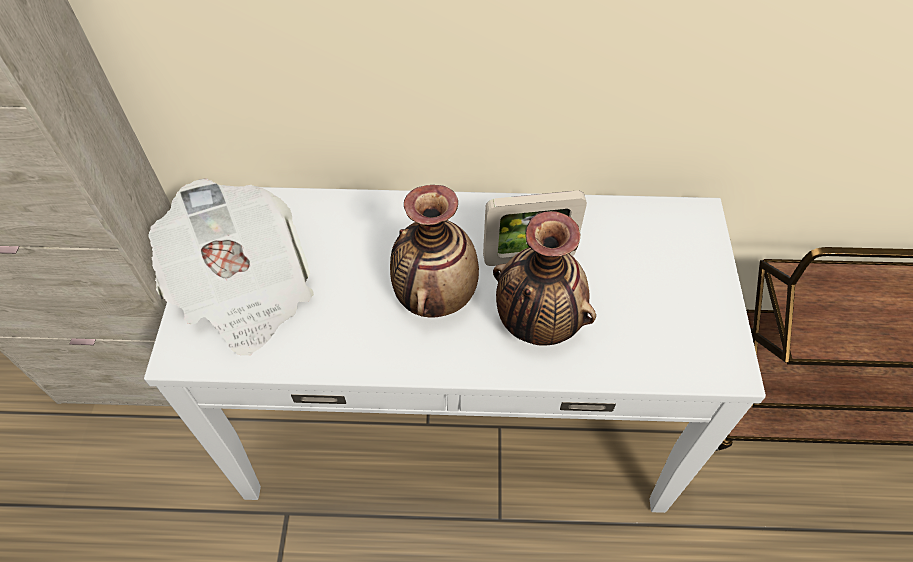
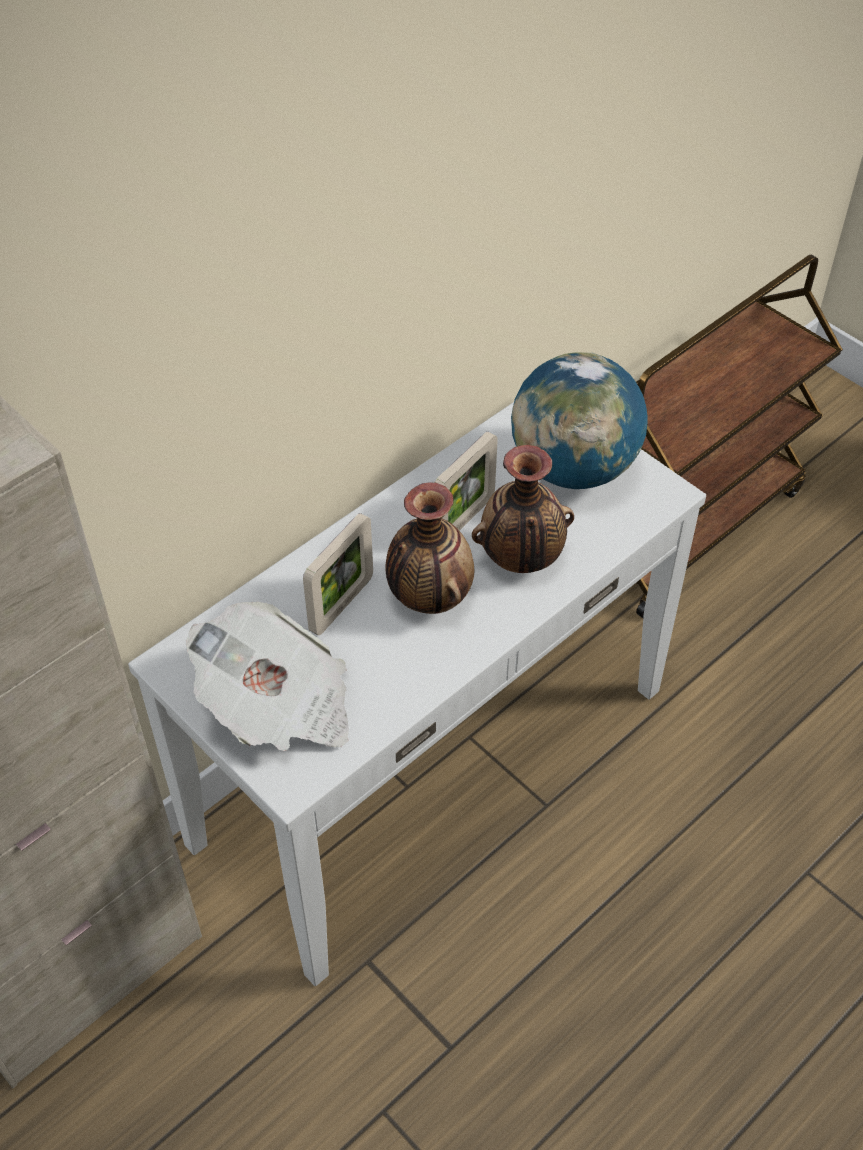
camera: 45 degrees left, 5 degrees down
(369, 252) = (341, 604): none -> picture frame
(665, 283) = (573, 468): none -> globe

